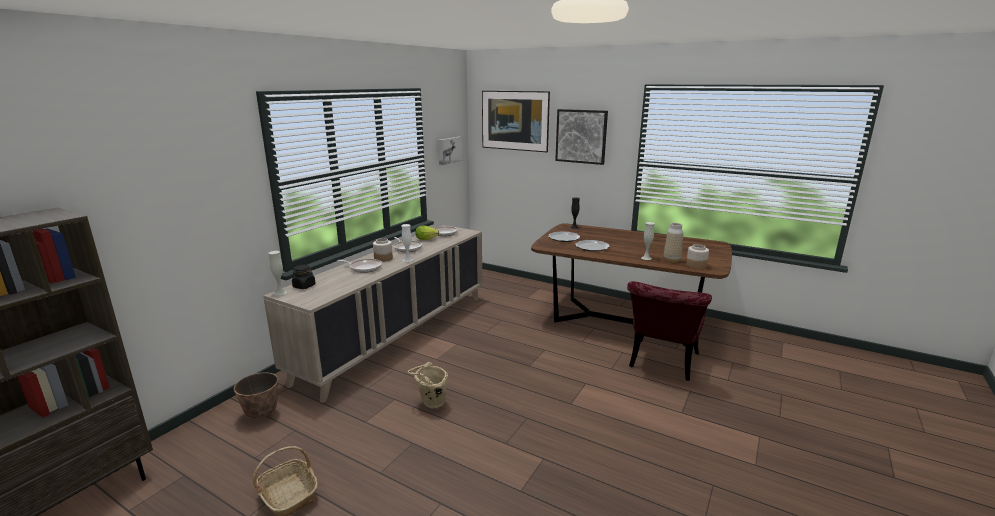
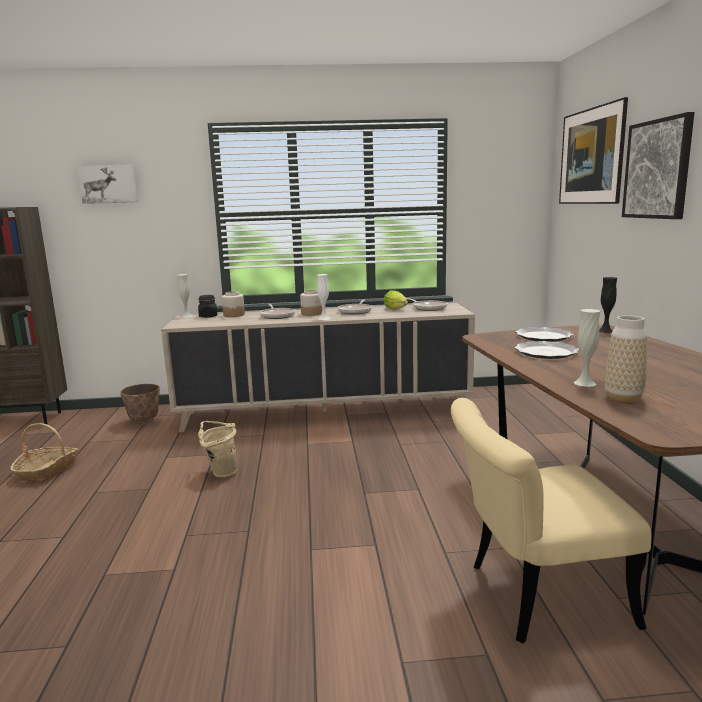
camera: 55 degrees right, 5 degrees down
(449, 150) = (502, 205): picture -> picture (109, 184)
(662, 364) = (533, 596): red chair -> beige chair
(695, 266) = (642, 417): jar -> jar (234, 315)

